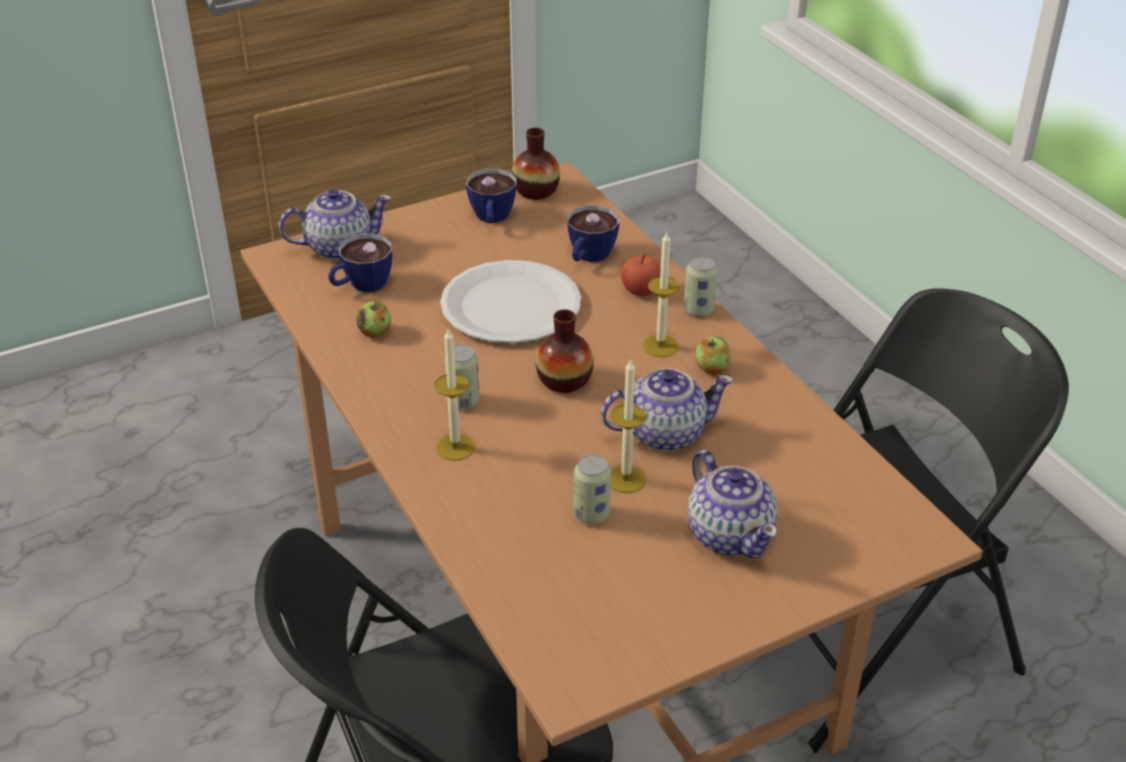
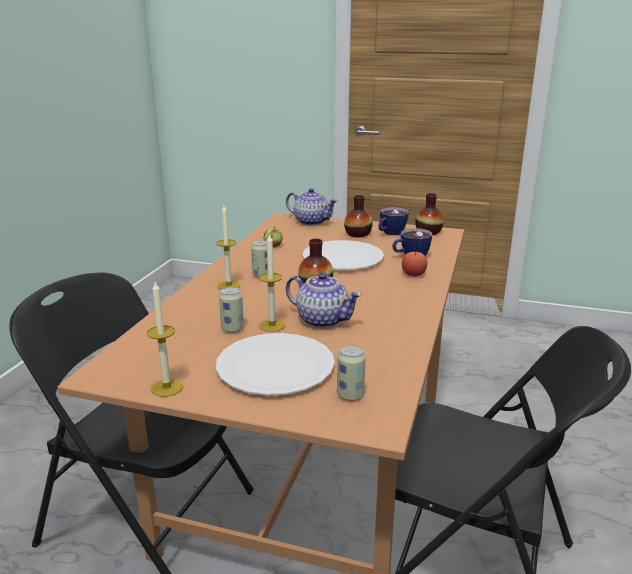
camera: 45 degrees right, 15 degrees down
(361, 286) = (296, 233): cup -> none
(451, 243) = (358, 234): none -> vase
(660, 346) = (384, 293): candle -> candle (167, 388)
(698, 310) = (429, 290): can -> can (350, 395)
(712, 368) = (394, 310): apple -> none
(730, 534) = (276, 366): teapot -> white plate

